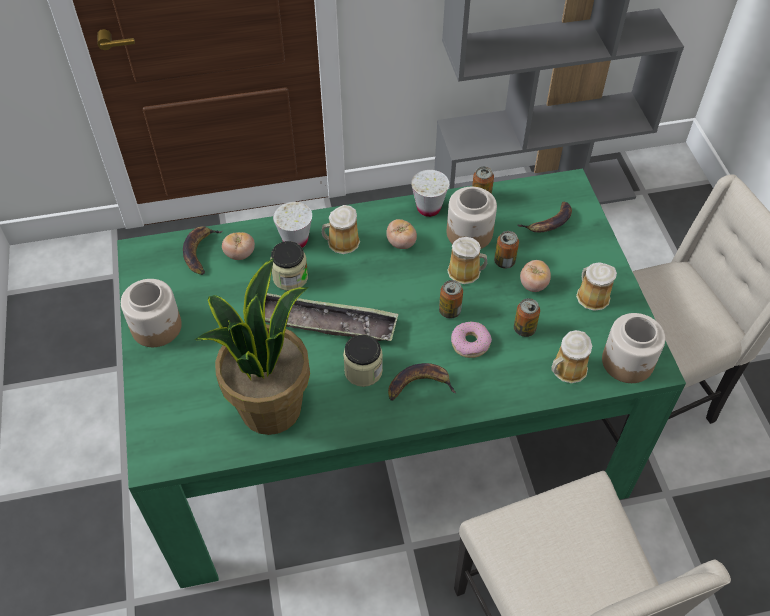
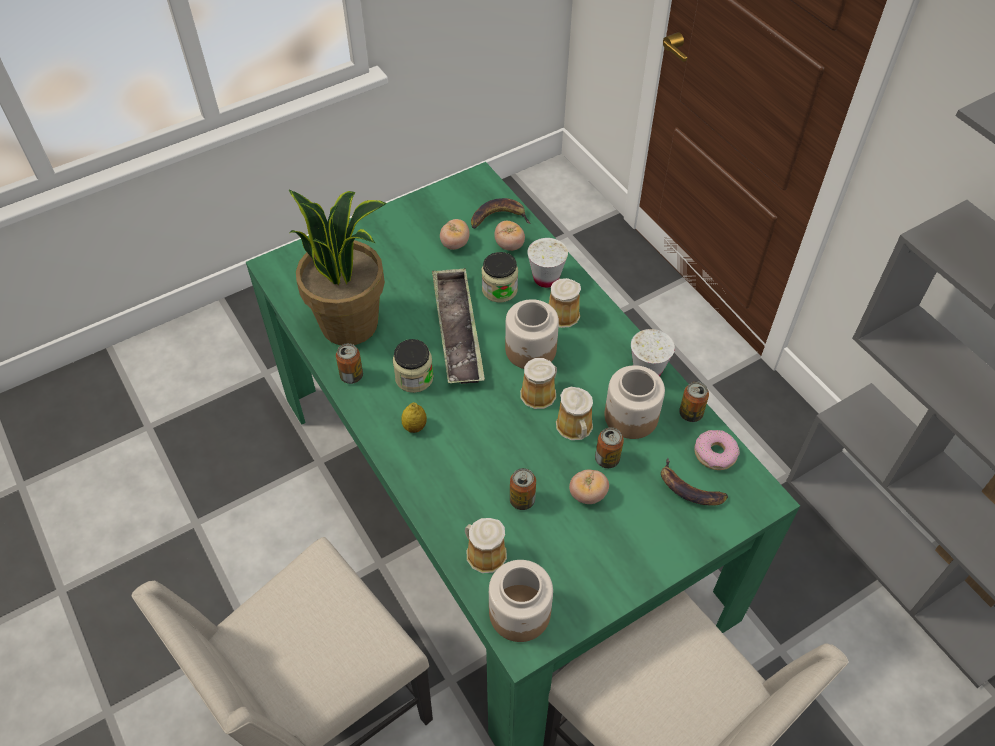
camera: 70 degrees right, 0 degrees up
(157, 327) = (404, 220): jar -> jar (531, 350)
(401, 243) = (586, 361): tomato -> tomato (455, 244)
(419, 385) = (415, 426): banana -> lemon
(449, 311) = (516, 427): can -> can (351, 376)
(470, 343) = (482, 456): donut -> donut (715, 454)
(591, 296) = (598, 556): mug -> mug (540, 393)

